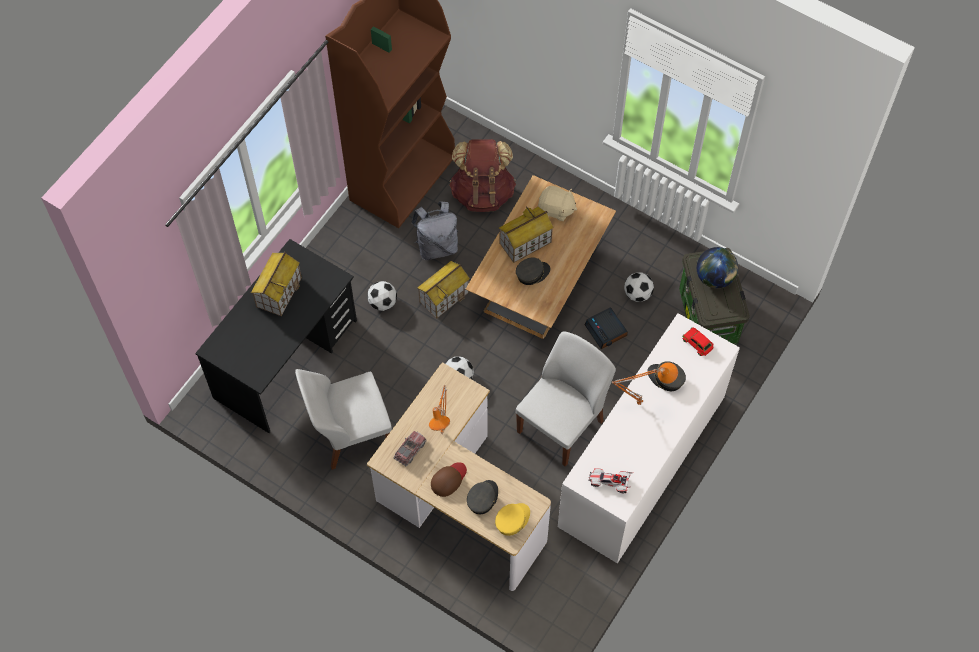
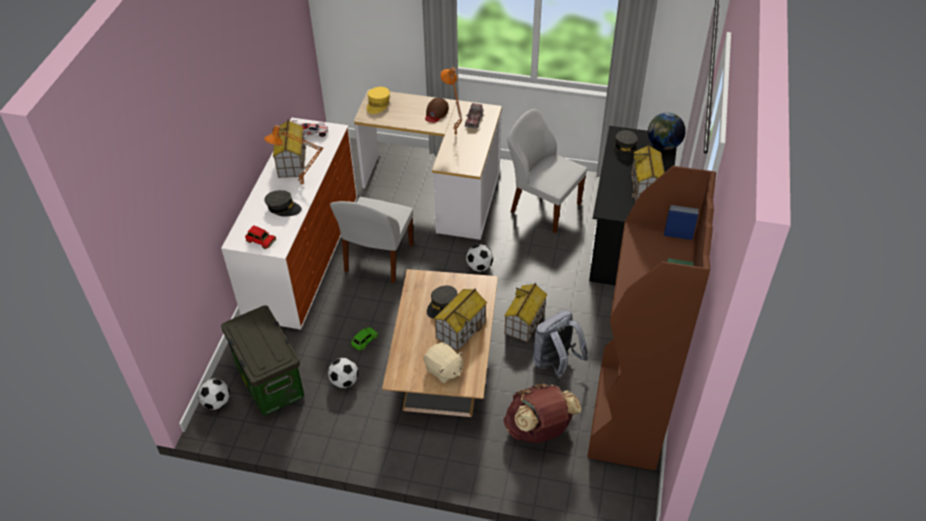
camera: 160 degrees right, 15 degrees down
(350, 434) = (544, 207): white chair -> white chair turned 105 degrees counterclockwise
(383, 302) = (576, 302): football -> football (216, 402)
(482, 499) = (405, 109): grey cap -> grey cap (625, 149)
(556, 209) = (443, 370): beige plush toy -> beige plush toy turned 135 degrees counterclockwise
(606, 330) = (364, 340): alarm clock -> green toy car
(642, 442) = (292, 163): none -> toy house
(714, 278) = (261, 347): globe -> globe (663, 145)

